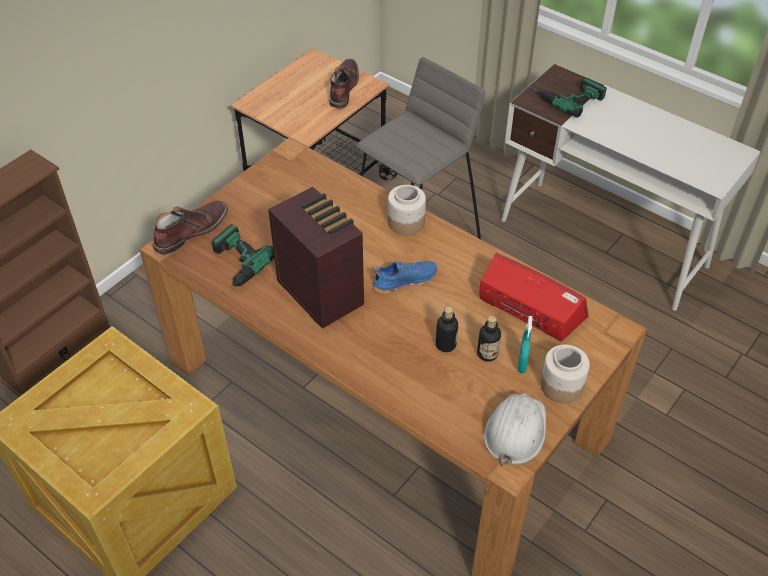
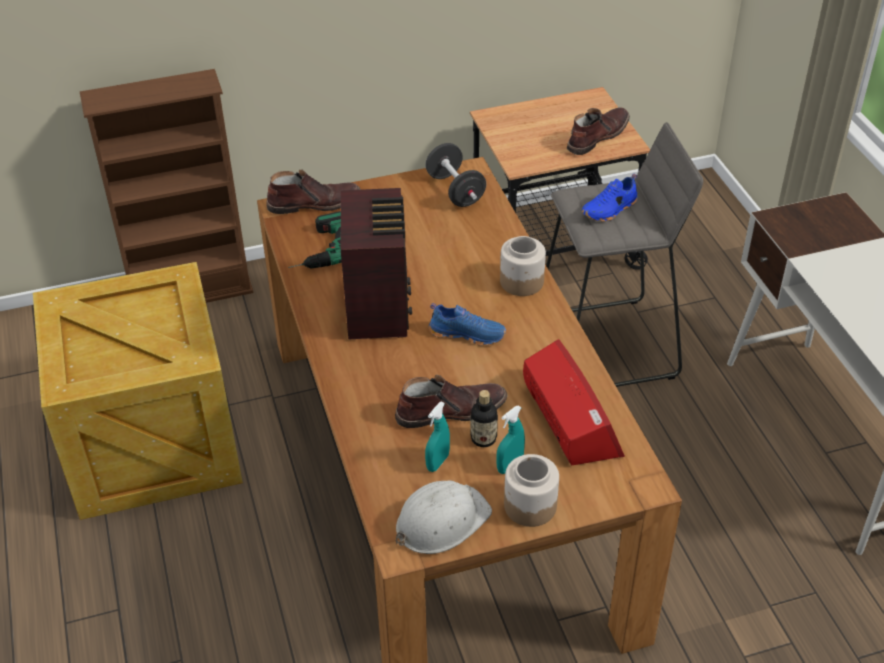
camera: 35 degrees right, 5 degrees down
(293, 172) = (455, 190): none -> black dumbbell
(412, 140) = (610, 210): none -> blue shoe
(445, 345) = (450, 410): bottle -> brown boot
(473, 389) = (437, 462): none -> turquoise spray bottle
(565, 96) = (825, 230): power drill -> none

